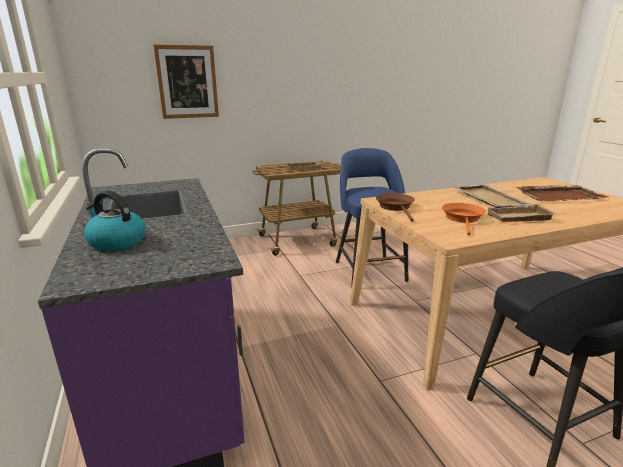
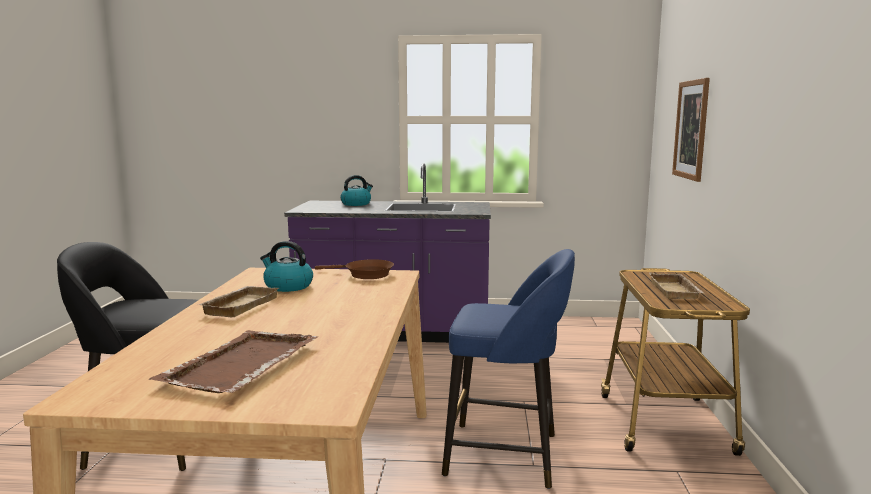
camera: 115 degrees right, 10 degrees down
(463, 219) = (287, 286): orange frying pan -> kettle
(489, 198) = (320, 317): beige tray -> none

